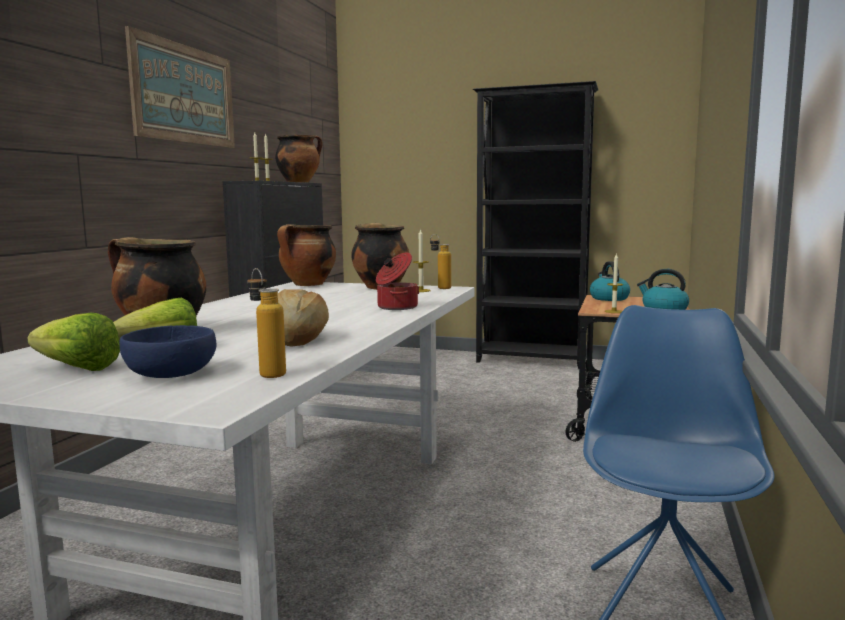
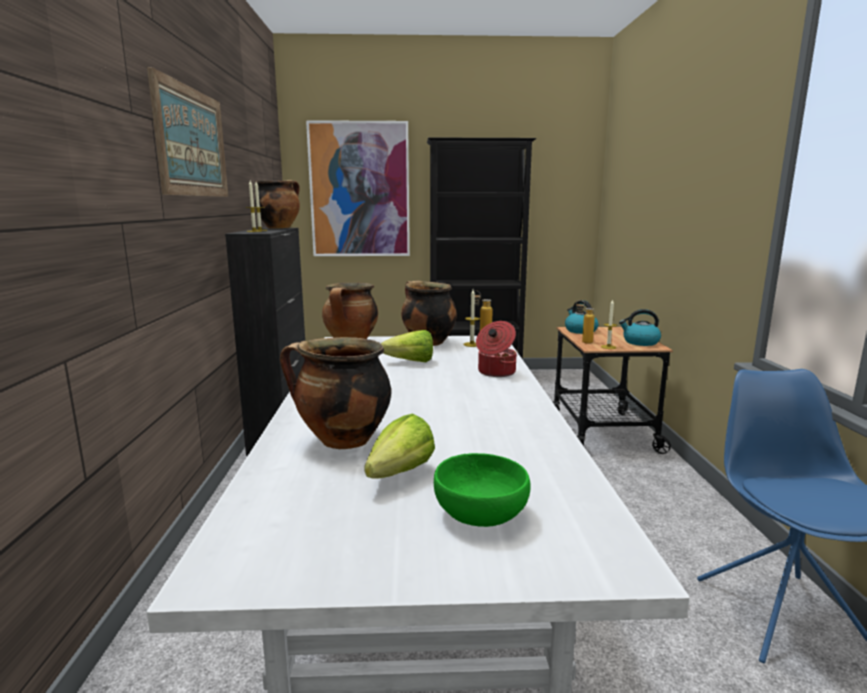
camera: 20 degrees left, 5 degrees up
(73, 368) = (356, 521): lettuce -> lettuce (406, 362)
(170, 374) = (480, 513): blue bowl -> green bowl
(267, 373) = (568, 495): bottle -> bottle (582, 342)
(295, 339) = (495, 434): bread -> none
(413, 150) = (360, 190): none -> picture

